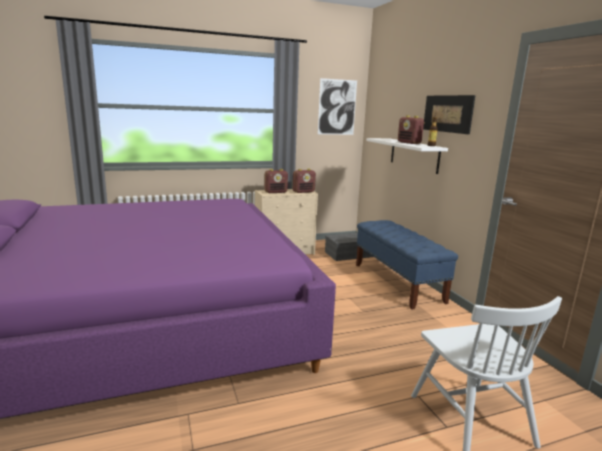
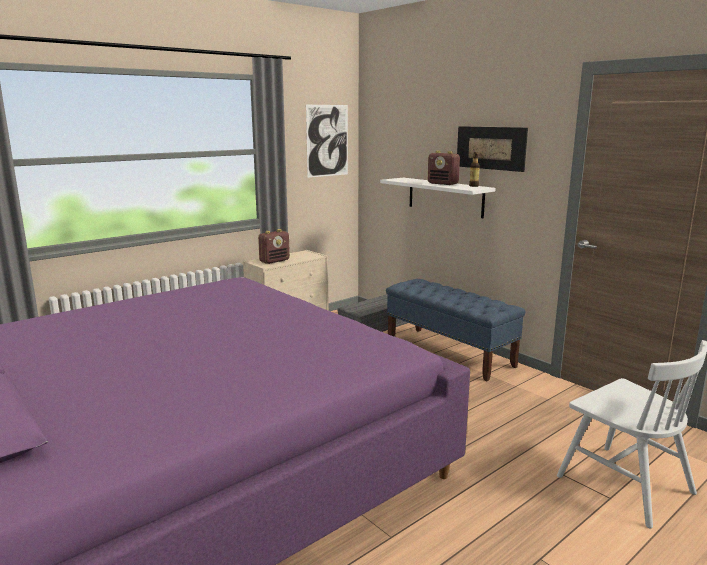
camera: 20 degrees left, 0 degrees up
(303, 192) = (308, 256): radio -> none

